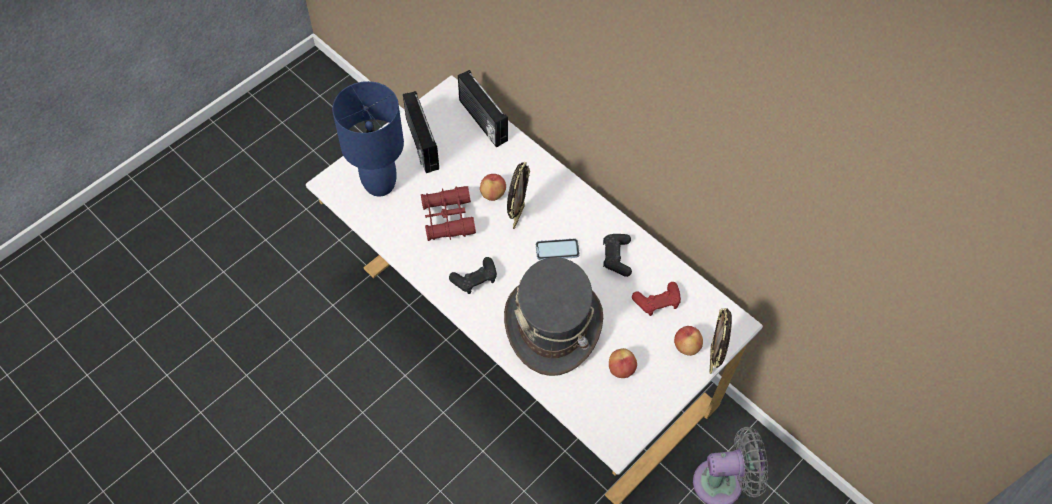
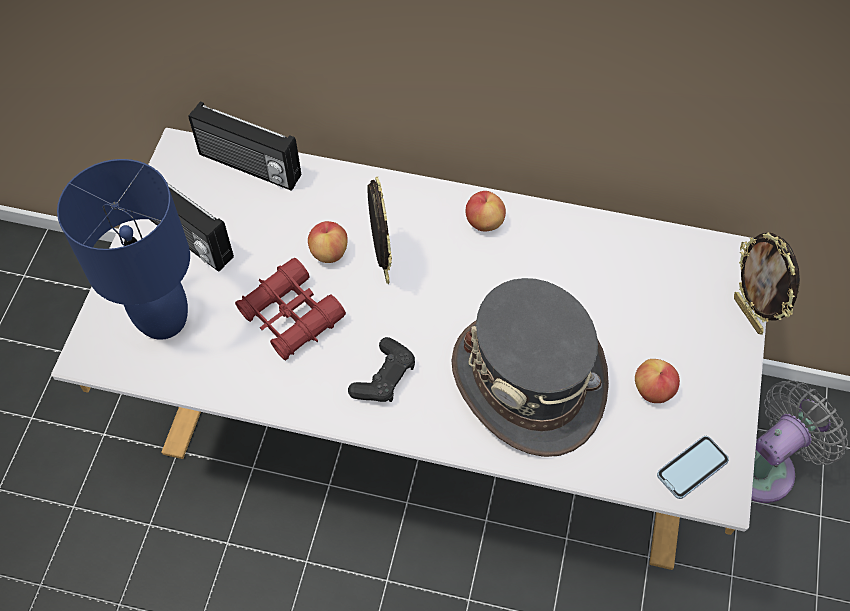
camera: 30 degrees left, 0 degrees up
(557, 250) = (464, 281): phone -> phone (692, 468)
(616, 257) = (544, 251): black game controller -> none
(657, 302) = (633, 280): red game controller -> none
(686, 346) = (707, 316): apple -> apple (484, 222)

